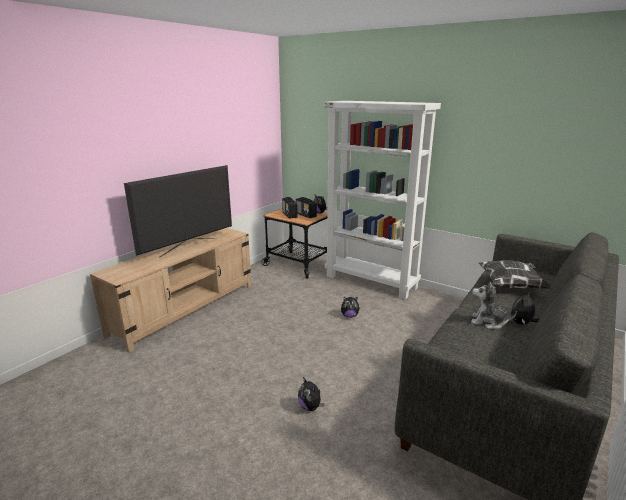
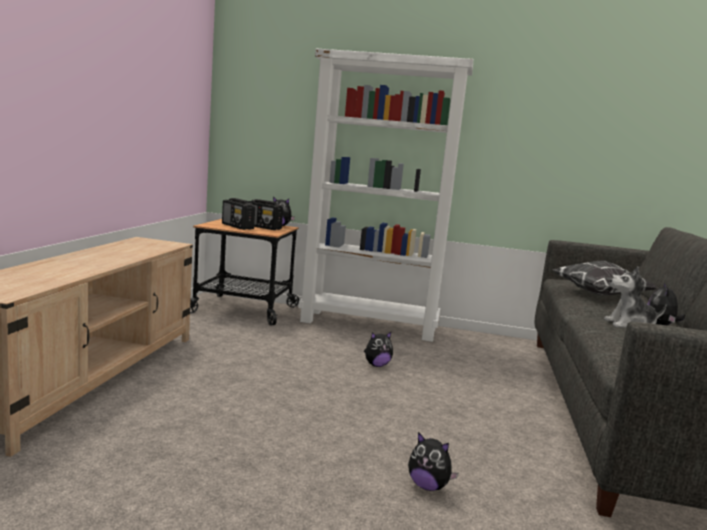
camera: 25 degrees left, 10 degrees down
(188, 247) = (103, 257): television -> none

